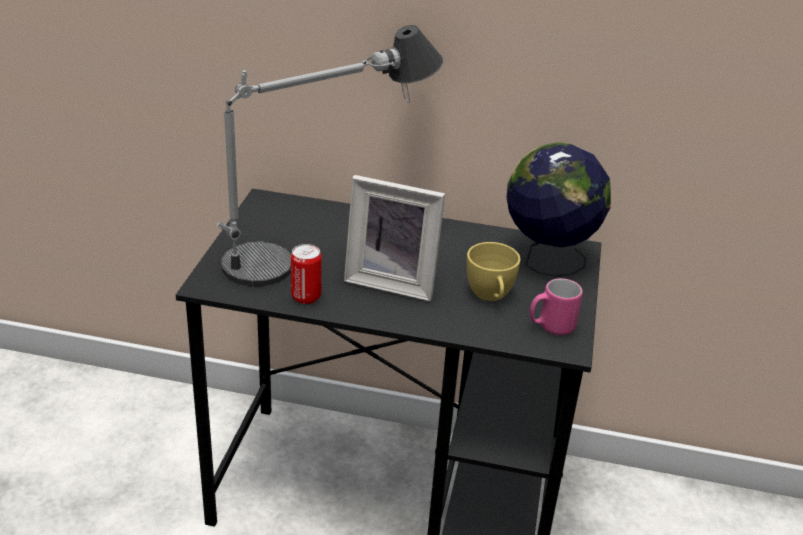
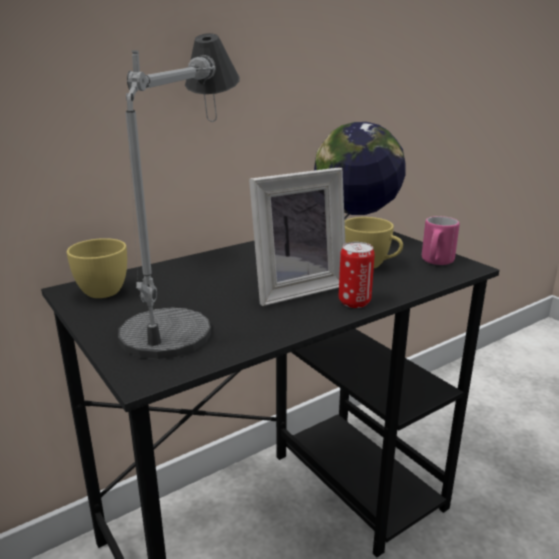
camera: 45 degrees left, 10 degrees down
(281, 209) = (102, 289): none -> yellow cup
(306, 297) = (257, 332): can -> can (354, 302)

